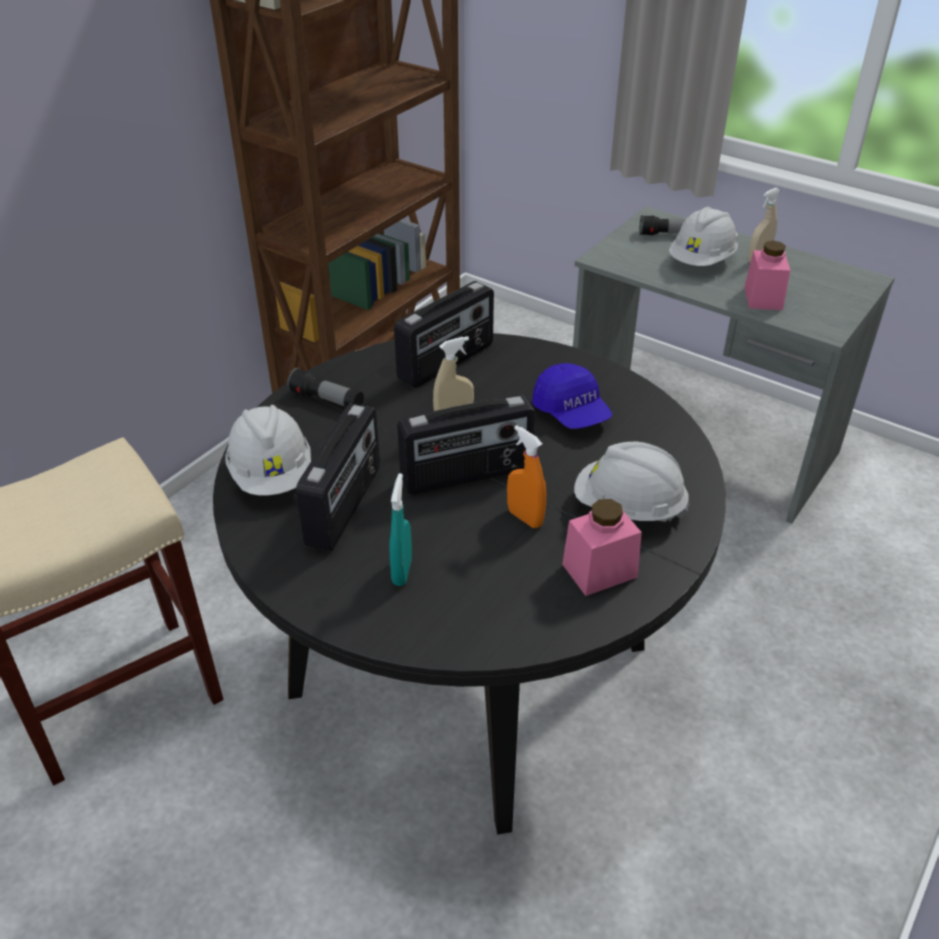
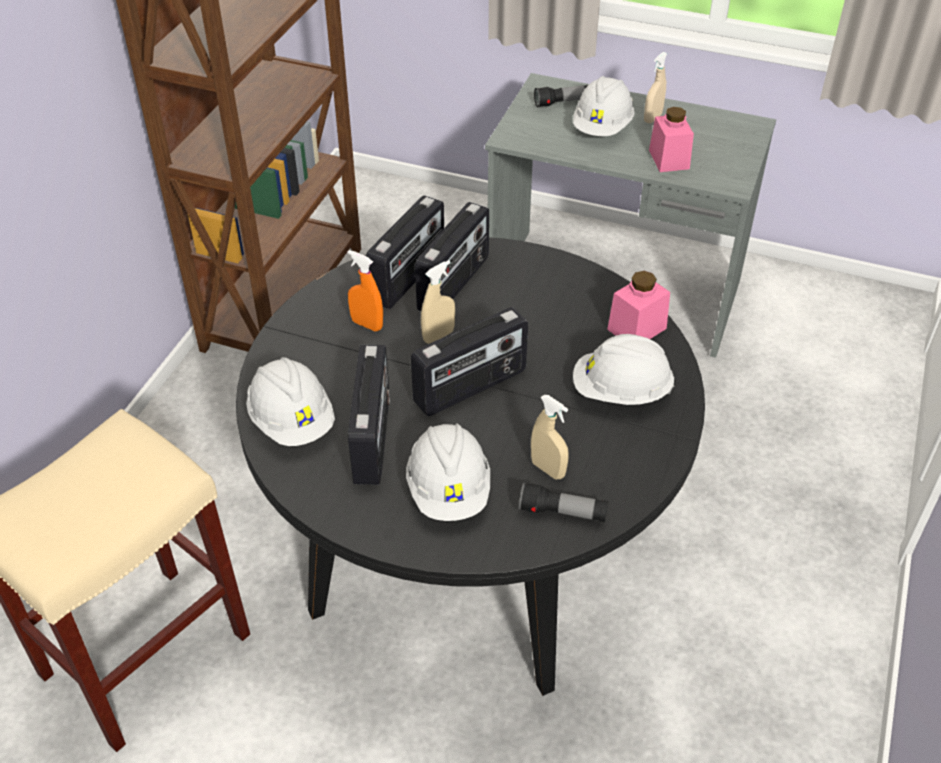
camera: 15 degrees left, 5 degrees up
(327, 400) = (312, 336): flashlight -> flashlight (562, 512)
(402, 571) = (449, 490): turquoise spray bottle -> white hard hat
(490, 376) = (455, 284): none -> radio
(517, 571) = (548, 469): none -> beige spray bottle
(525, 518) = (536, 418): orange spray bottle -> orange spray bottle (367, 324)
(571, 413) = (541, 308): blue cap -> none
(599, 570) = (616, 454): pink jar -> pink jar (636, 329)

